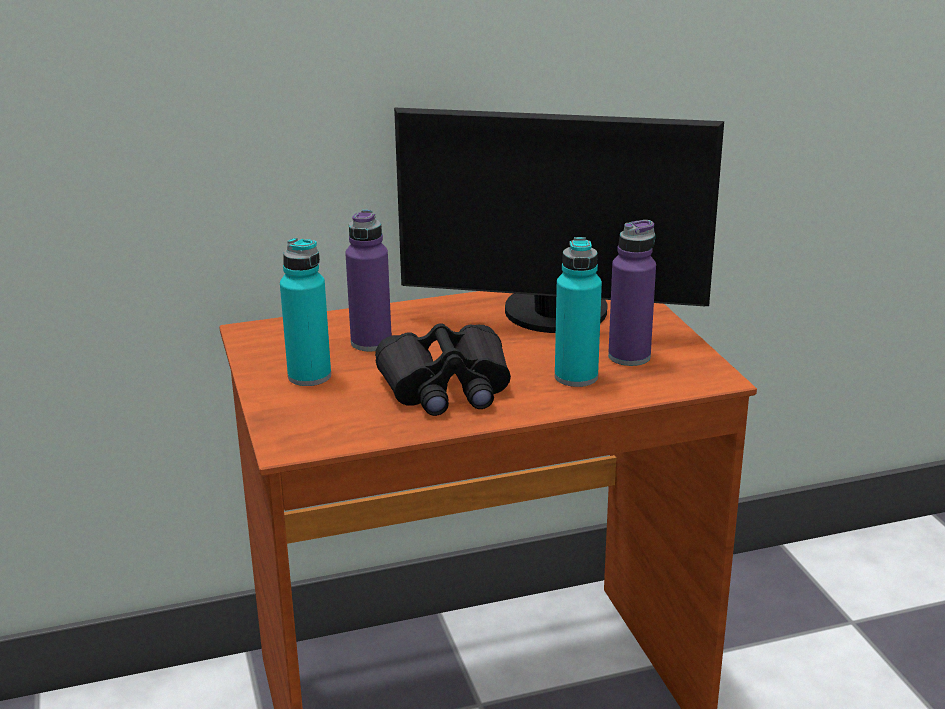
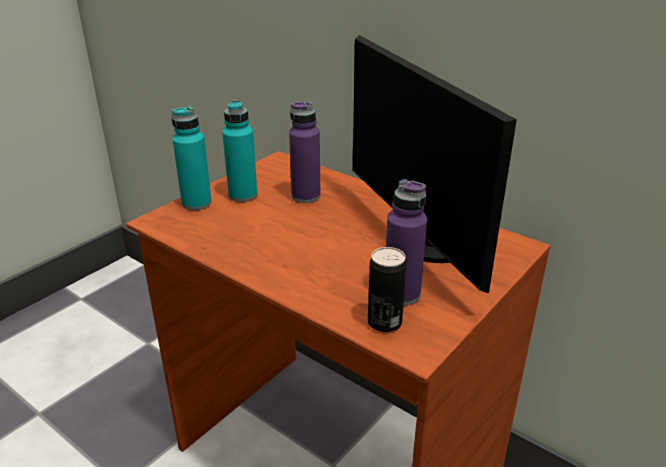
camera: 55 degrees right, 5 degrees up
(446, 387) = (273, 241): black binoculars -> none
(576, 377) = (342, 283): turquoise bottle -> turquoise bottle (196, 203)
(663, 378) = (384, 322): none -> can

